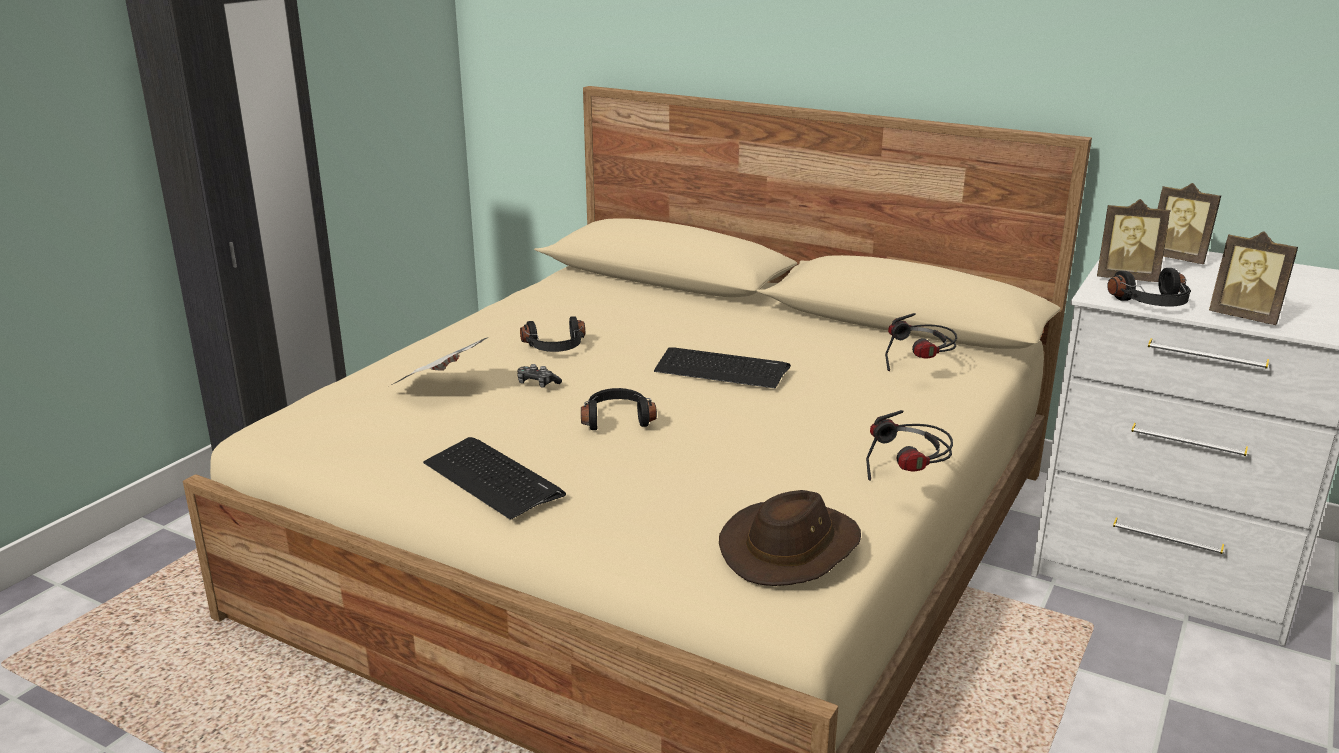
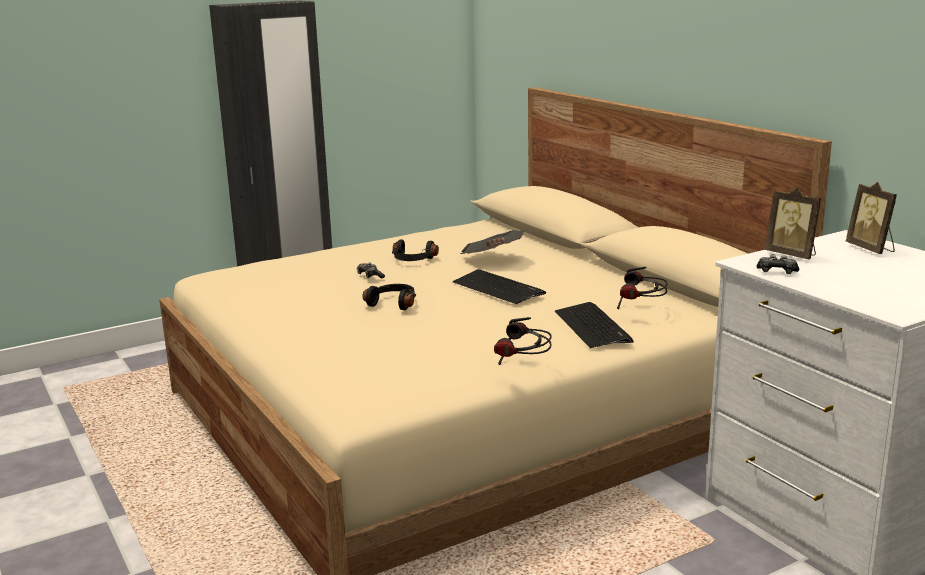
camera: 30 degrees right, 5 degrees down
(439, 387) = (313, 269): newspaper -> newspaper (492, 259)
(493, 479) = (278, 318): keyboard -> keyboard (593, 327)
(791, 548) = (391, 386): brown hat -> none
(1153, 303) = (777, 272): black headphones -> game controller
(1245, 317) = (838, 291): picture frame -> none

